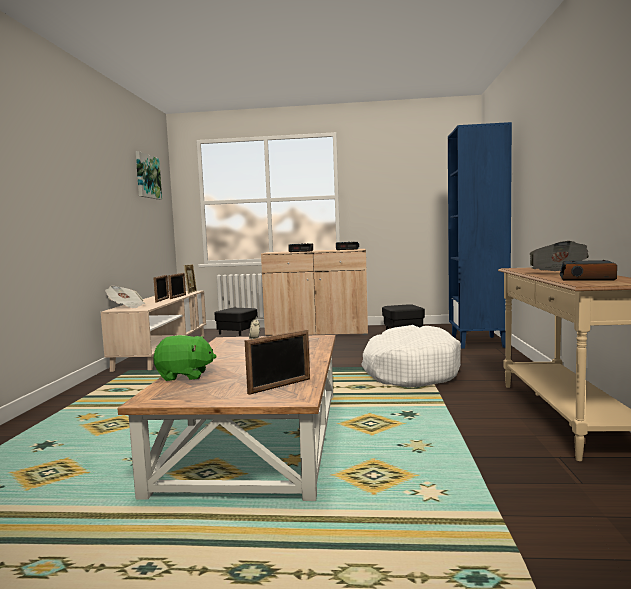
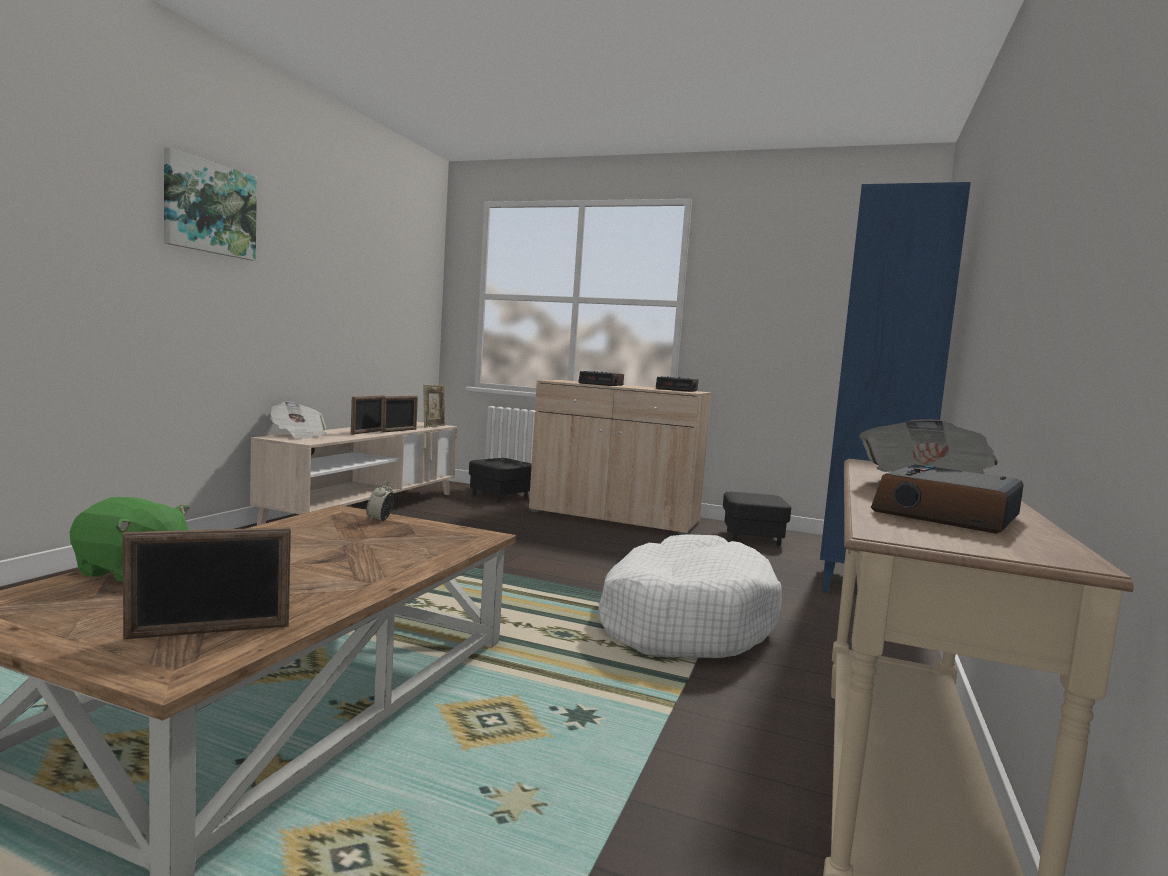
camera: 15 degrees right, 0 degrees up
(147, 176) = (392, 249): picture -> picture (209, 208)

